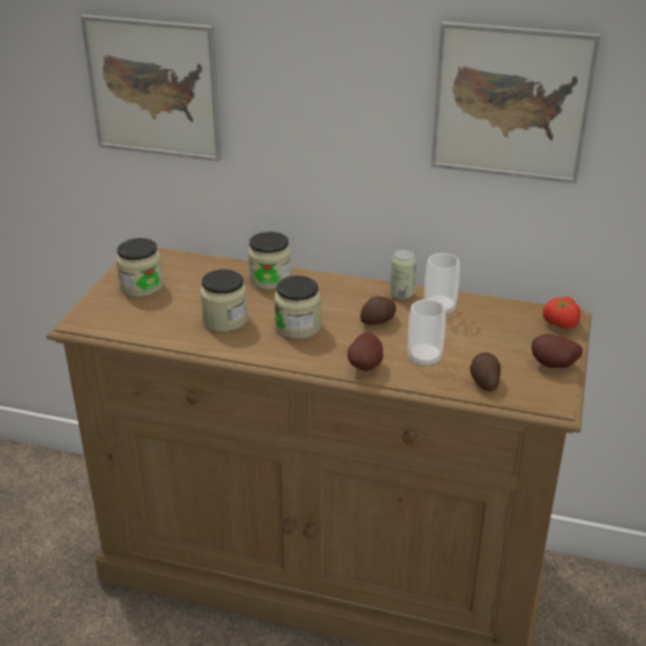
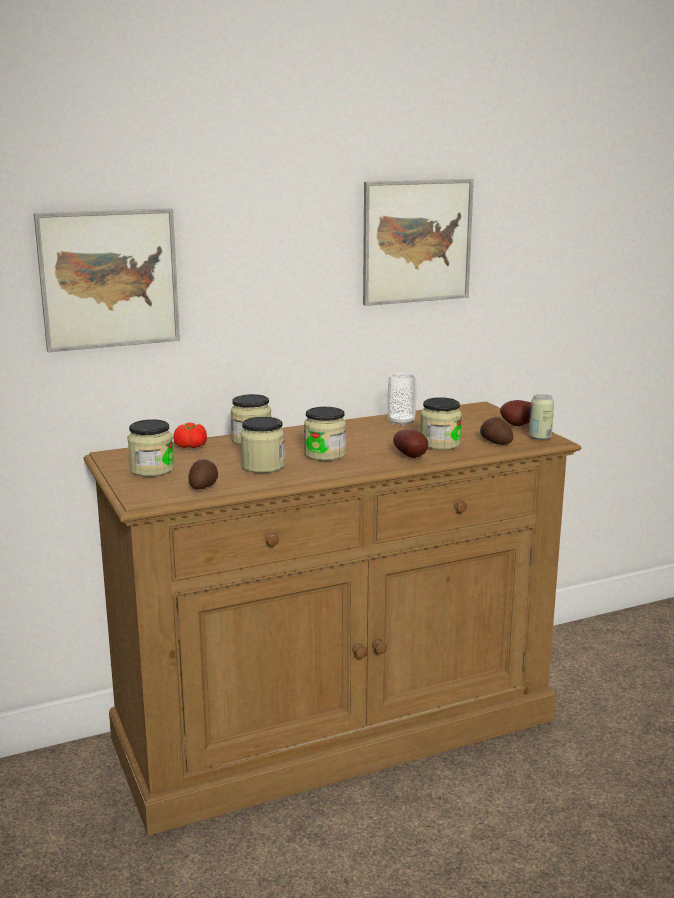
camera: 40 degrees left, 15 degrees down
(378, 321) = (374, 437): potato -> potato (204, 486)
(401, 294) = (362, 423): can -> can (540, 437)
(424, 358) = (440, 444): cup -> jar
(559, 323) = (484, 409): tomato -> tomato (190, 447)

